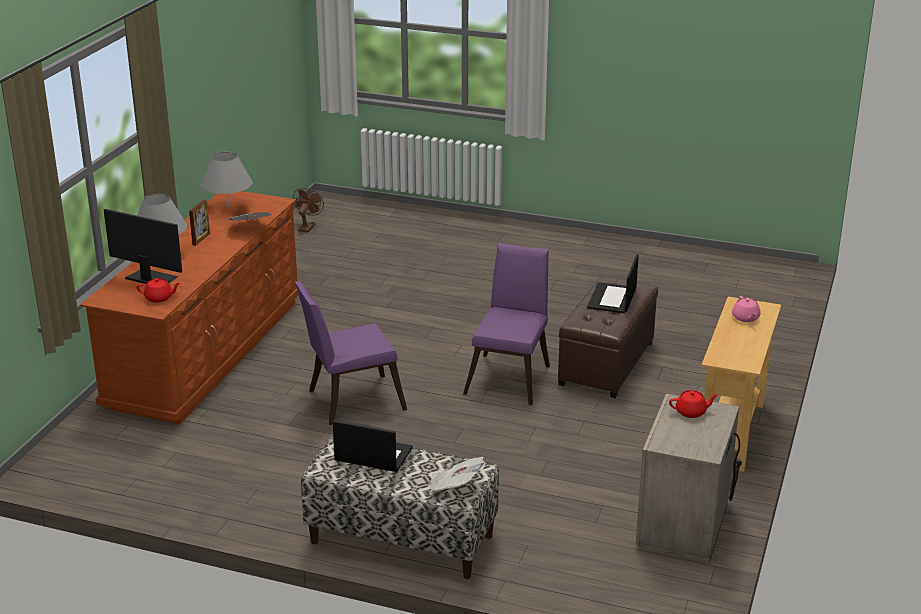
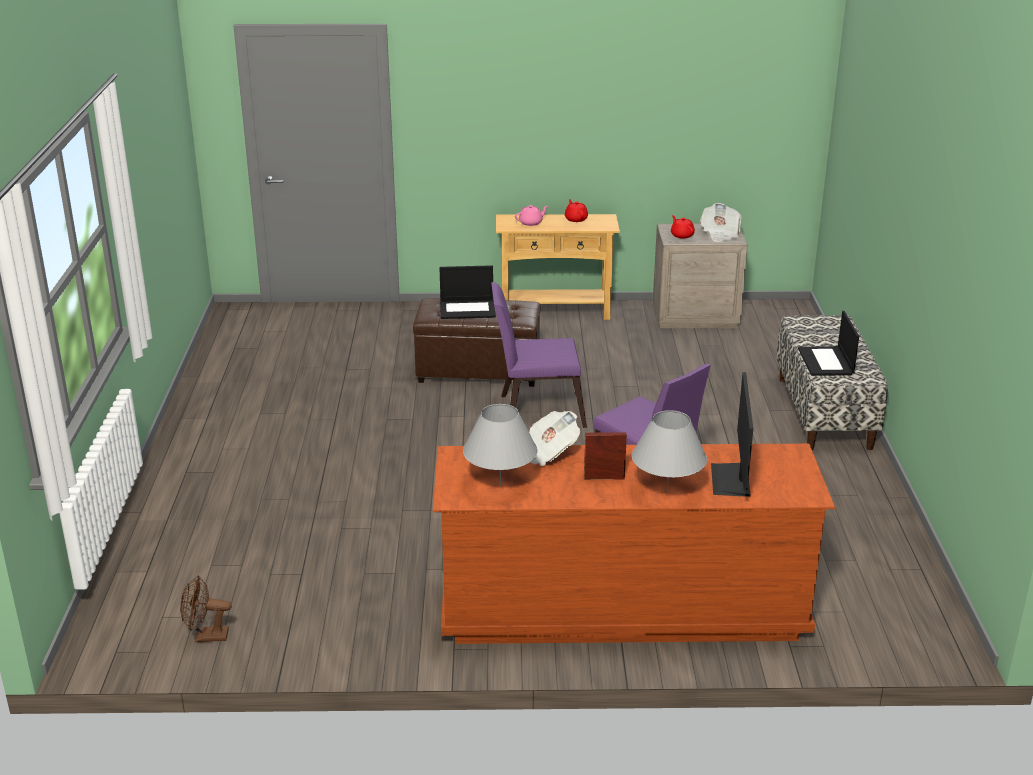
camera: 110 degrees left, 0 degrees up
(159, 298) = (770, 459): red teapot -> red teapot (576, 219)
(455, 487) = (828, 325): newspaper -> newspaper (720, 234)

